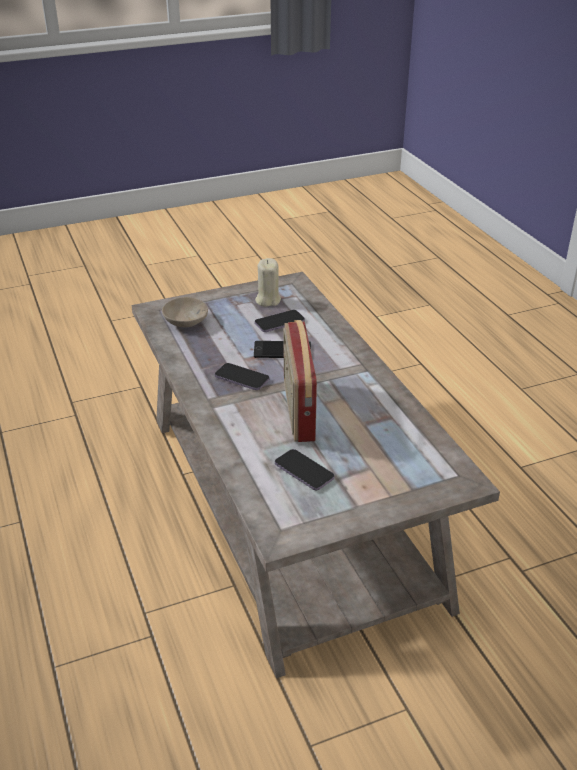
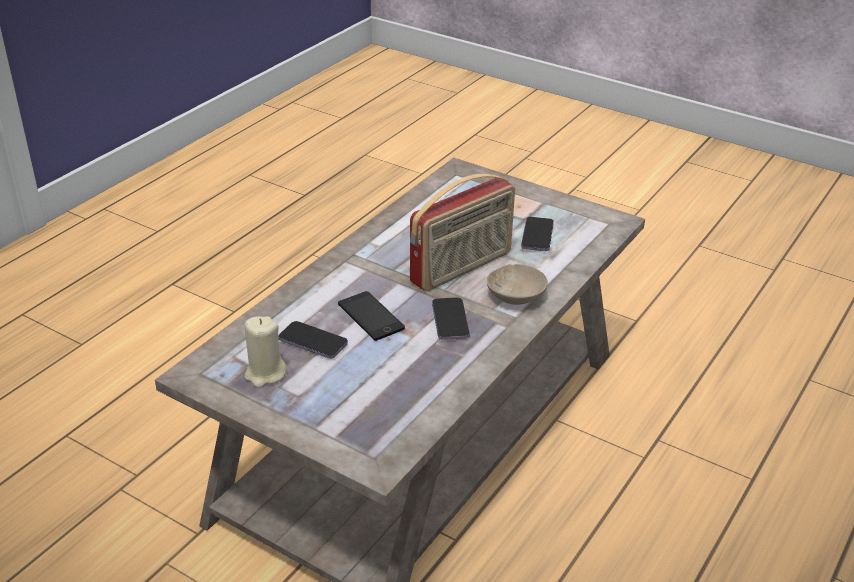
camera: 125 degrees left, 0 degrees up
(184, 321) = (382, 418): beige bowl -> beige bowl (516, 297)

